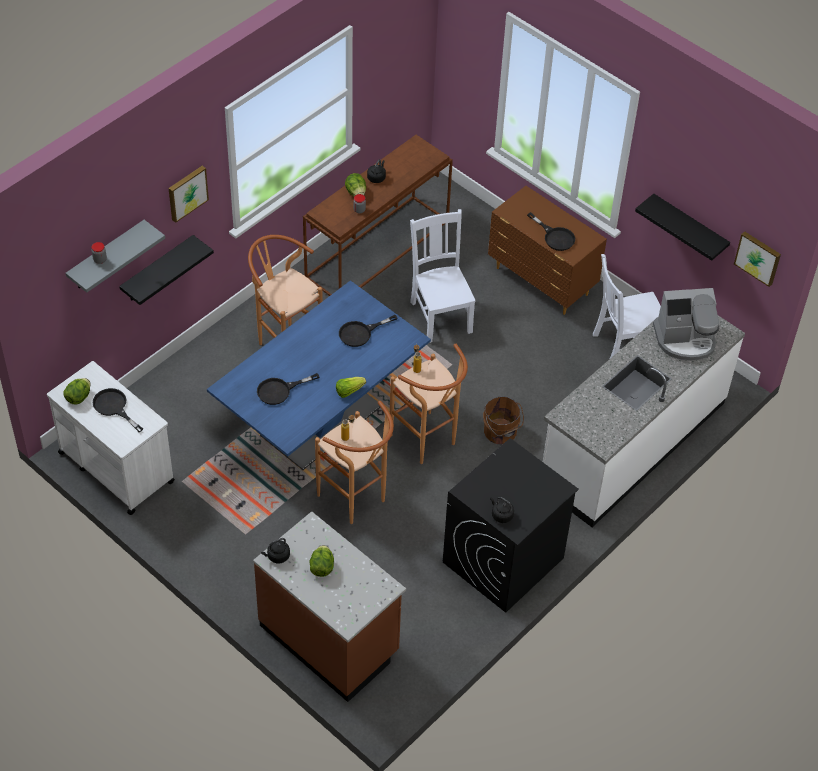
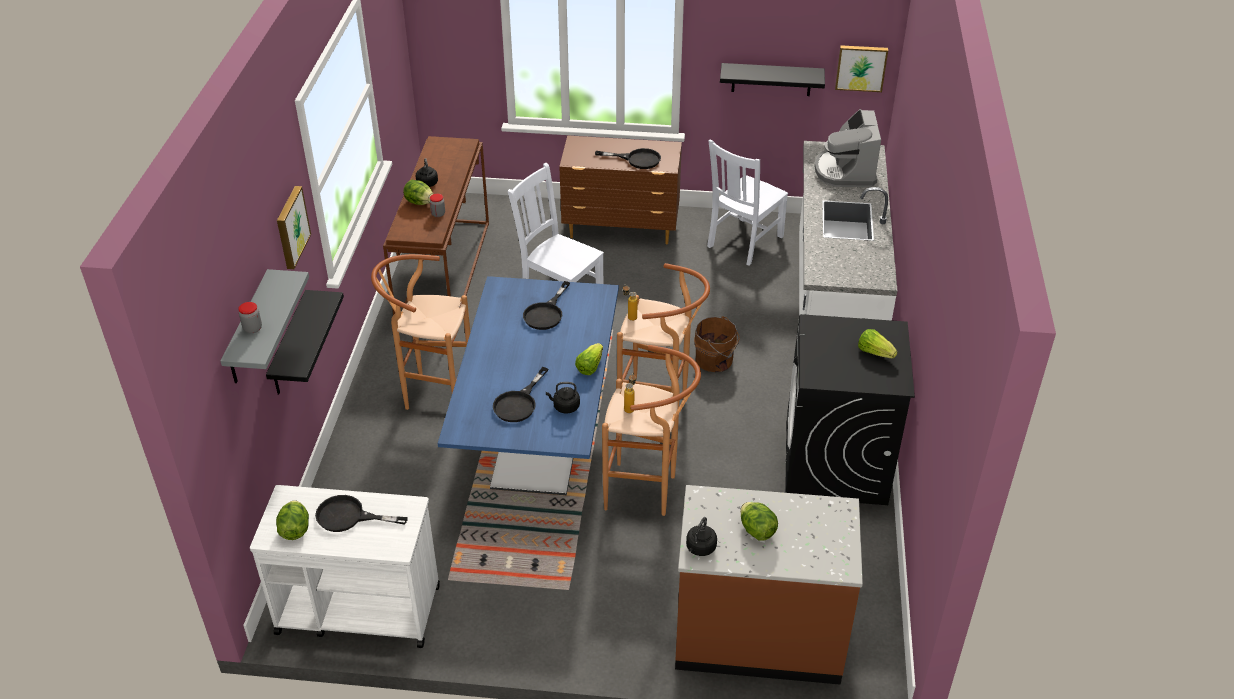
camera: 35 degrees left, 10 degrees down
(501, 515) = (870, 380): black kettle -> black kettle (565, 407)
(527, 497) = (875, 352): none -> lettuce
(685, 339) = (845, 171): coffee machine -> coffee machine turned 135 degrees clockwise

